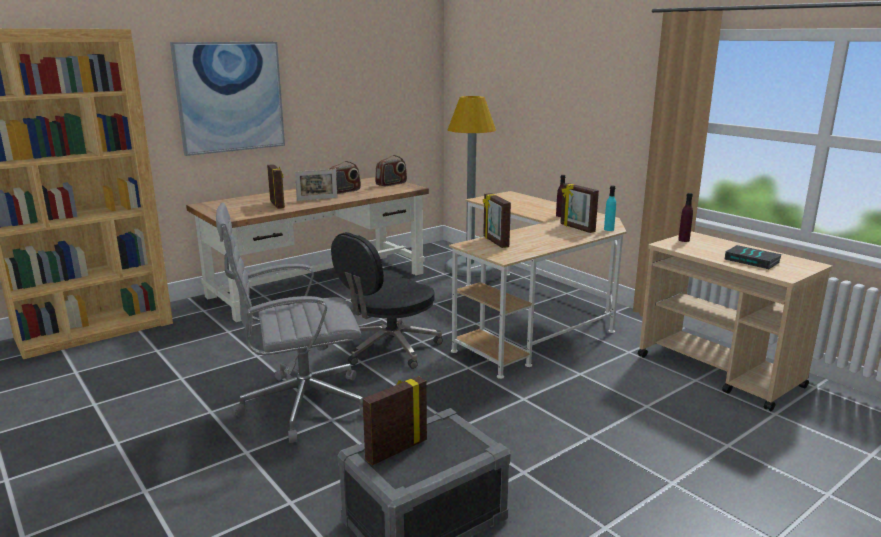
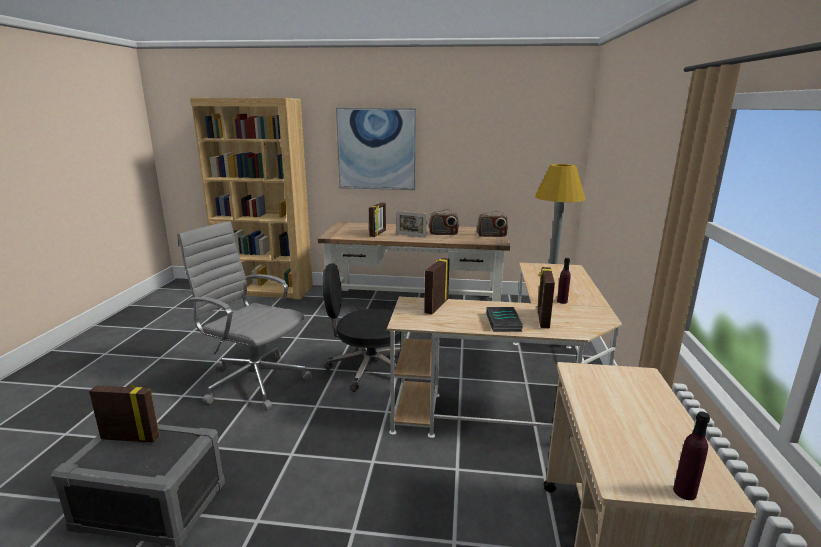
camera: 45 degrees right, 0 degrees up
(609, 229) = (572, 331): turquoise bottle -> none
(683, 240) = (613, 374): purple bottle -> purple bottle (684, 492)
(752, 261) = (632, 439): book -> book (504, 323)

